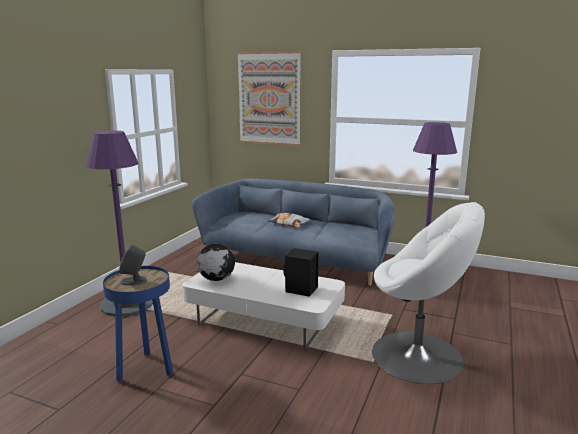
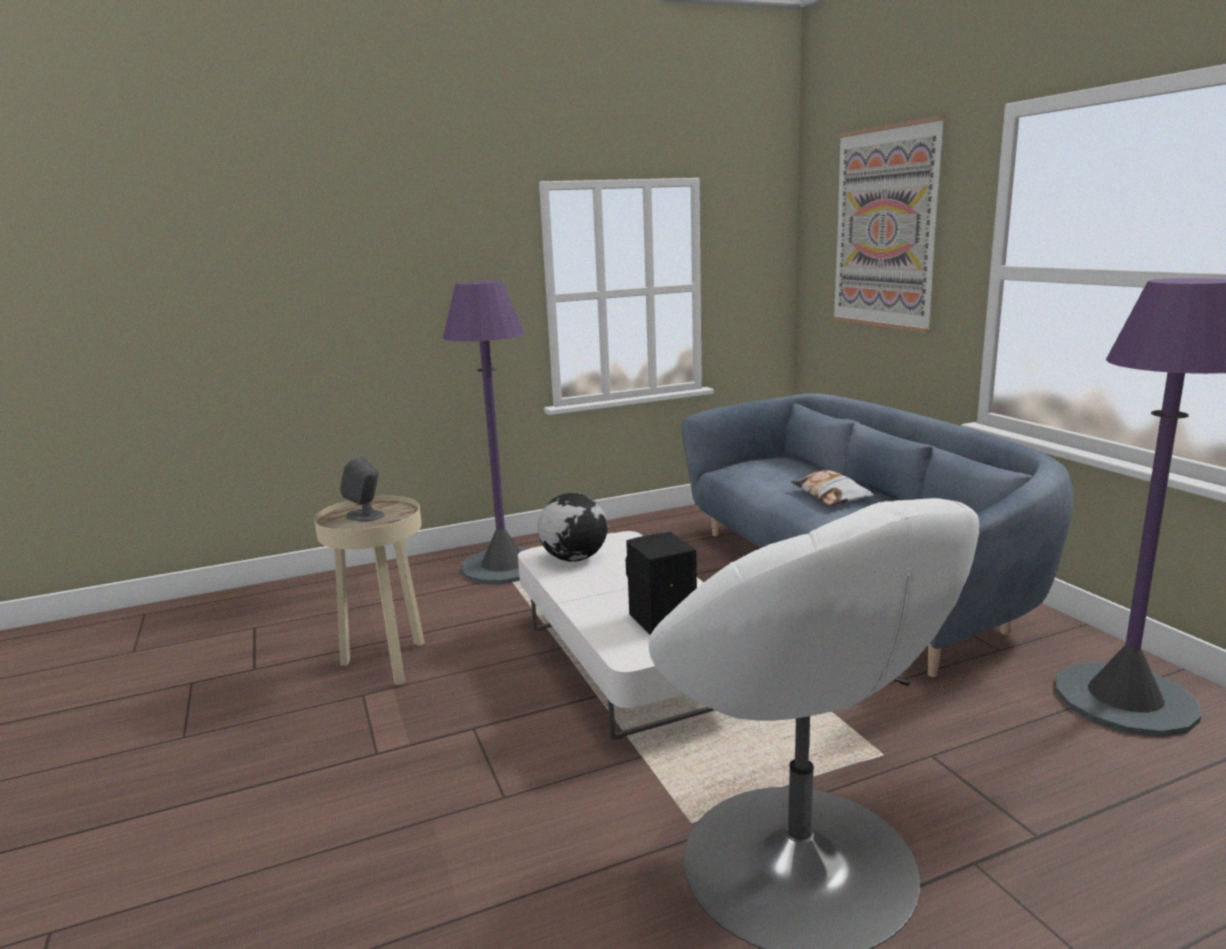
camera: 45 degrees right, 0 degrees up
(145, 369) = (388, 663): blue side table -> beige side table

